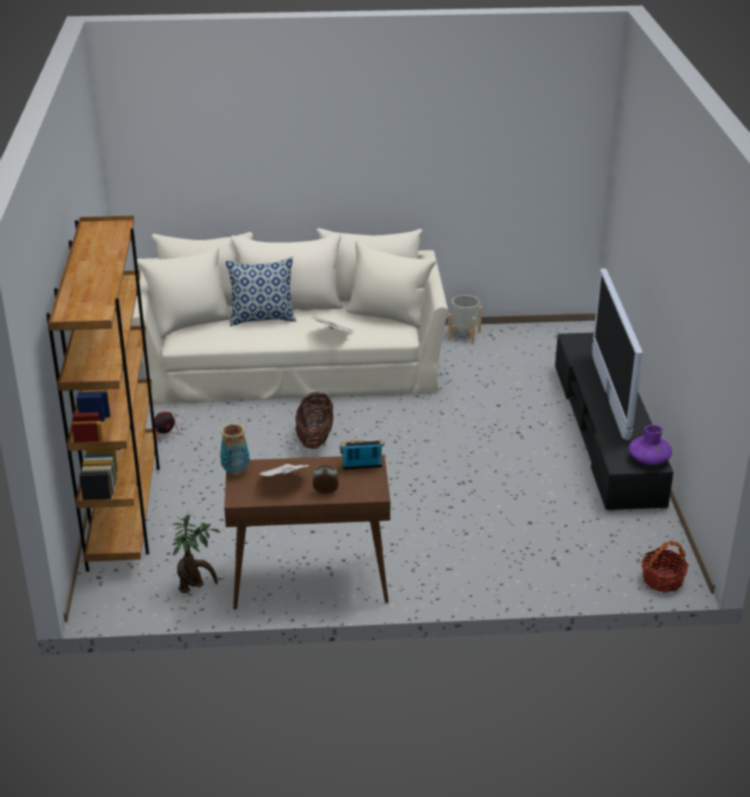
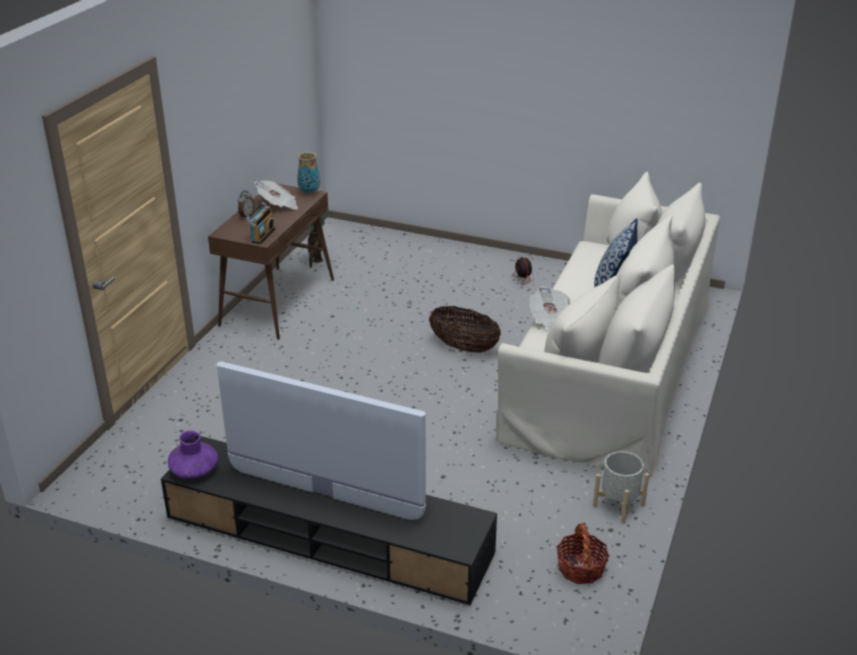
camera: 115 degrees right, 0 degrees up
(125, 510) = (430, 250): brown bookcase -> none
(662, 580) = (89, 469): basket -> basket (580, 568)

